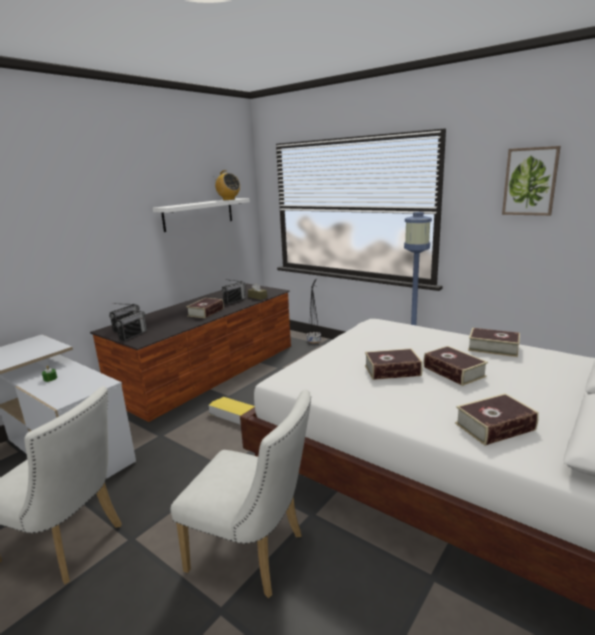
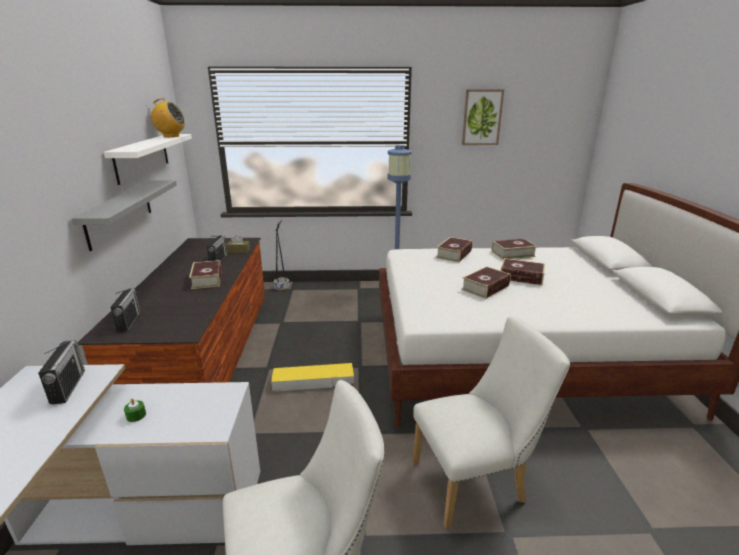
camera: 40 degrees left, 5 degrees up
(133, 335) = (161, 328): radio -> radio (68, 387)
(161, 252) = (120, 213): none -> grey shelf
(495, 426) = (599, 305): book -> book (454, 254)

